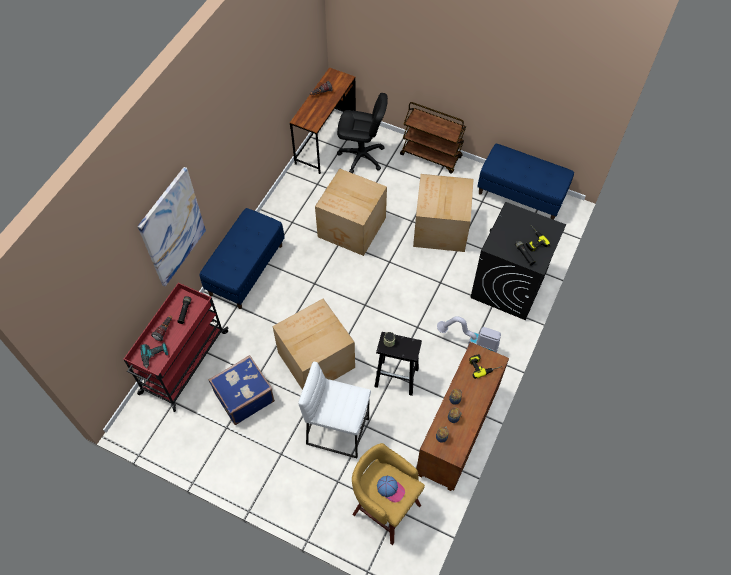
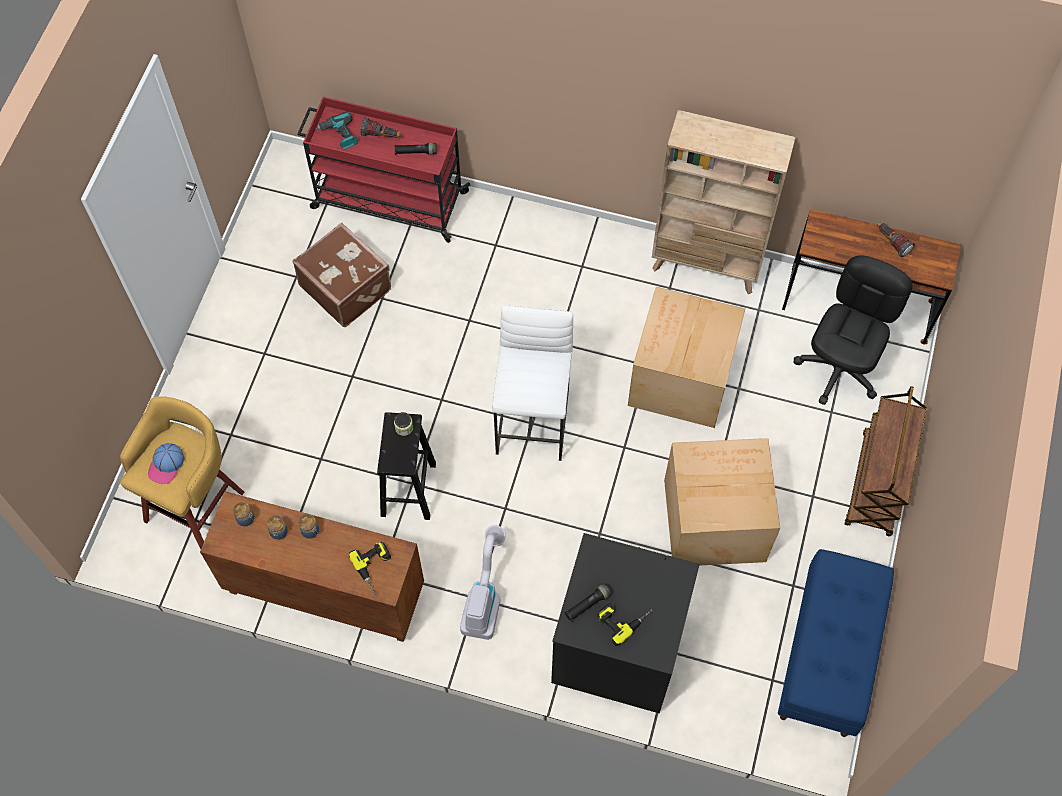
camera: 80 degrees right, 5 degrees up
(172, 227) = (492, 70): picture -> none
(243, 396) = (346, 287): blue suitcase -> brown suitcase
(246, 269) = (564, 243): blue bench -> none
(282, 202) = (706, 265): none -> beige bookcase
(315, 359) = (421, 369): cardboard box -> none
(338, 430) = (309, 421): white stool -> white stool (533, 421)
(361, 157) = (839, 368): black office chair -> black office chair turned 150 degrees counterclockwise

